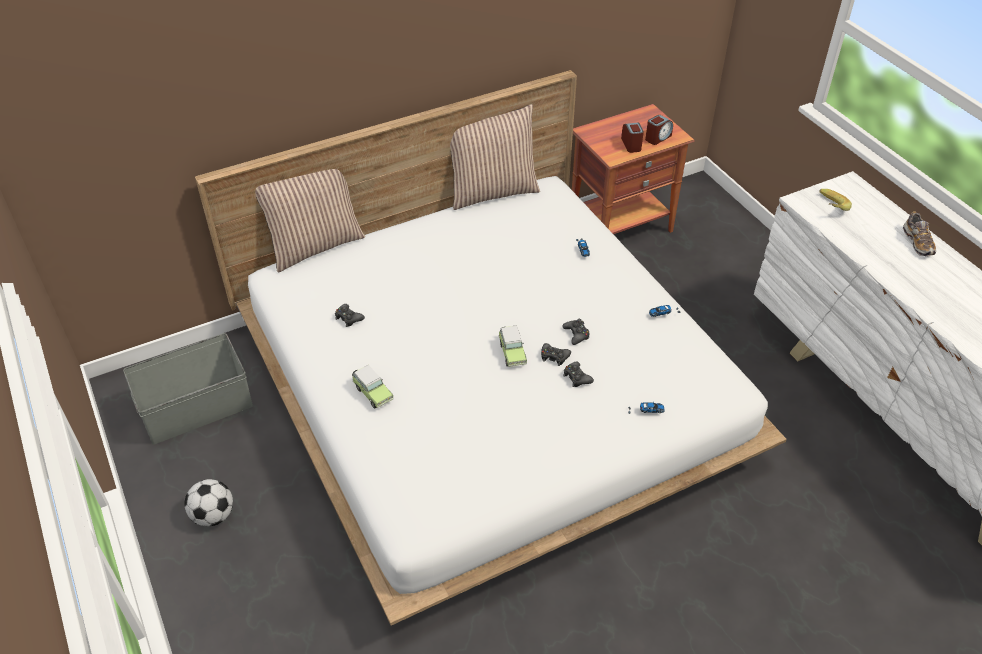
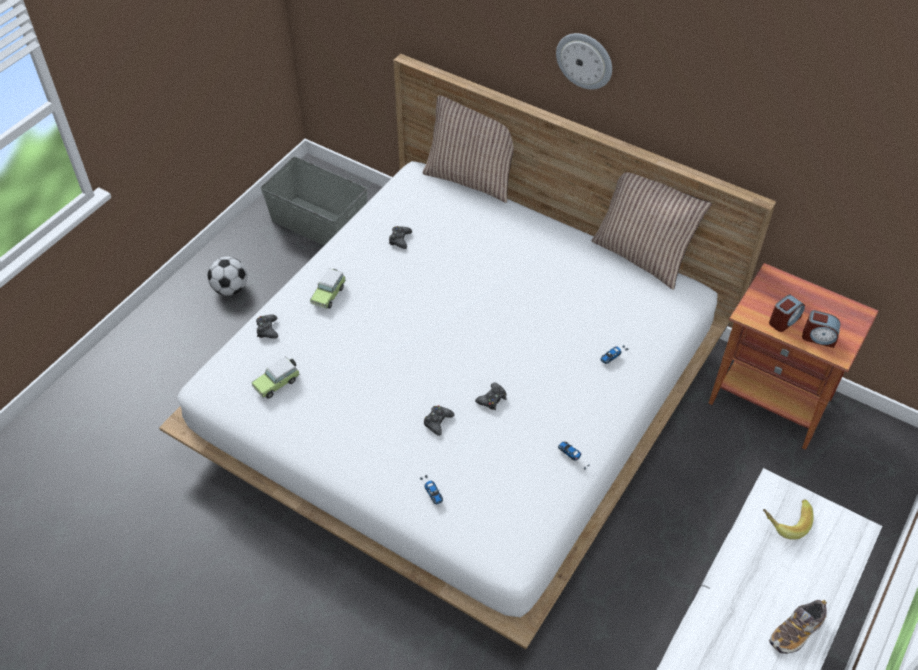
camera: 60 degrees right, 5 degrees up
(387, 56) = (585, 60): none -> wall clock
(512, 352) = (436, 362): toy car -> toy car (278, 383)
(554, 357) = (452, 395): black game controller -> black game controller (267, 329)

